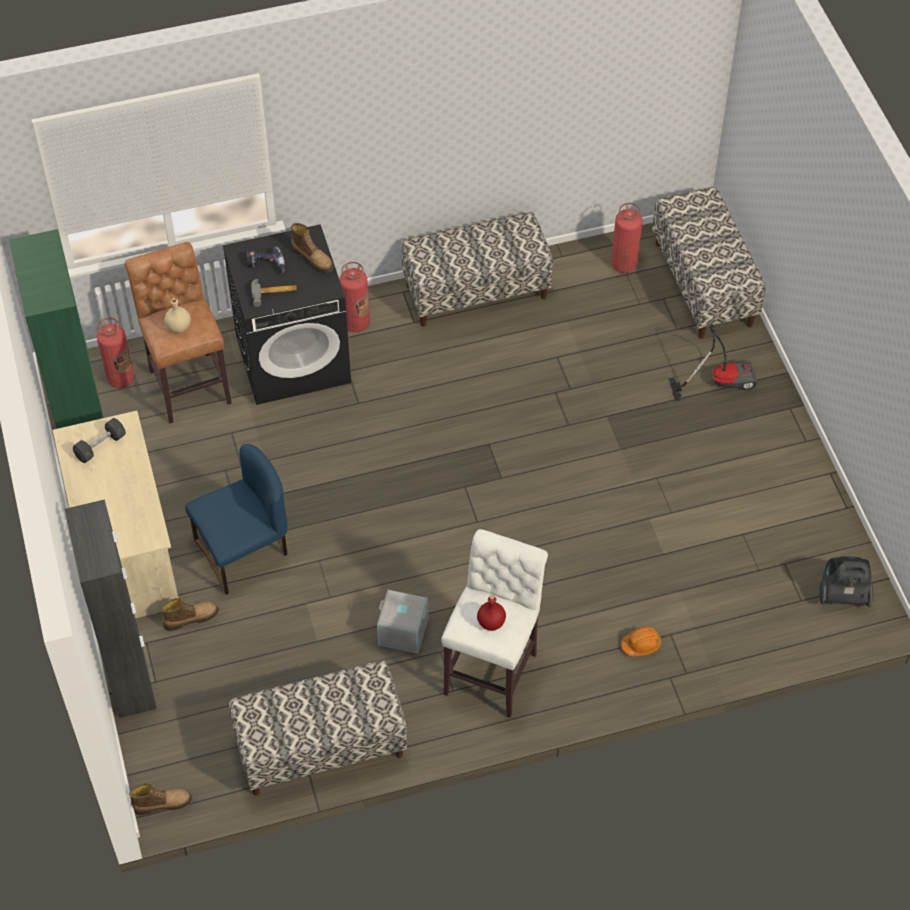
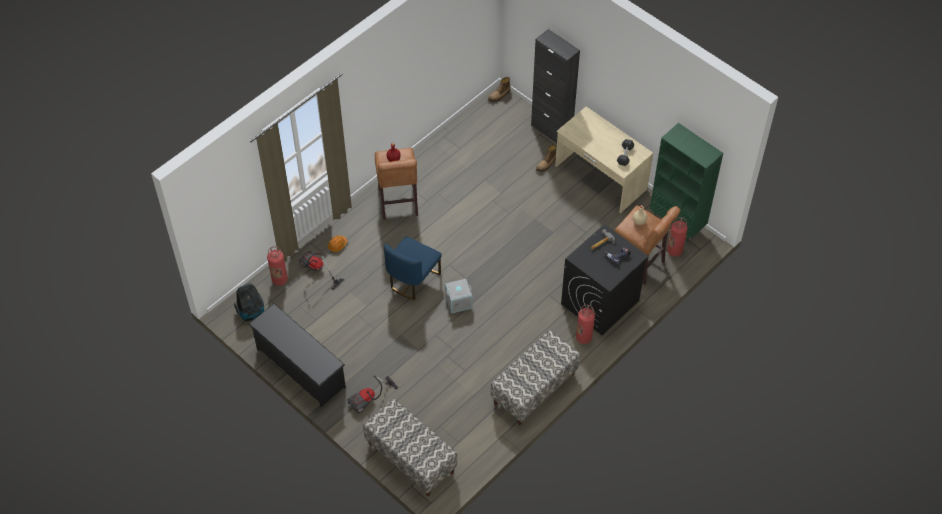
camera: 150 degrees right, 0 degrees up
(244, 551) = (547, 201): blue chair -> blue chair (413, 279)
(313, 259) = (597, 270): boot -> none
(320, 748) = (451, 142): bench -> none
(402, 632) = (449, 201): grey storage box -> grey storage box (458, 301)
(493, 669) = (398, 204): white stool -> brown stool
(624, 264) = (463, 448): fire extinguisher -> fire extinguisher (280, 280)
(700, 616) = (316, 270): none -> vacuum cleaner
(802, 471) = (300, 368): none -> black shoe rack

